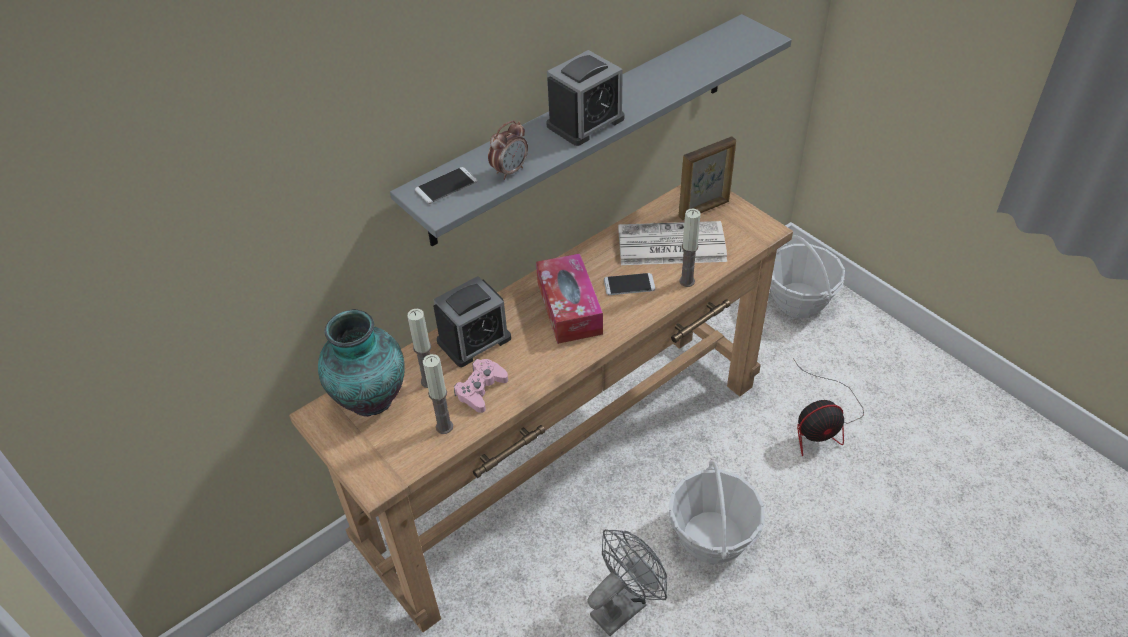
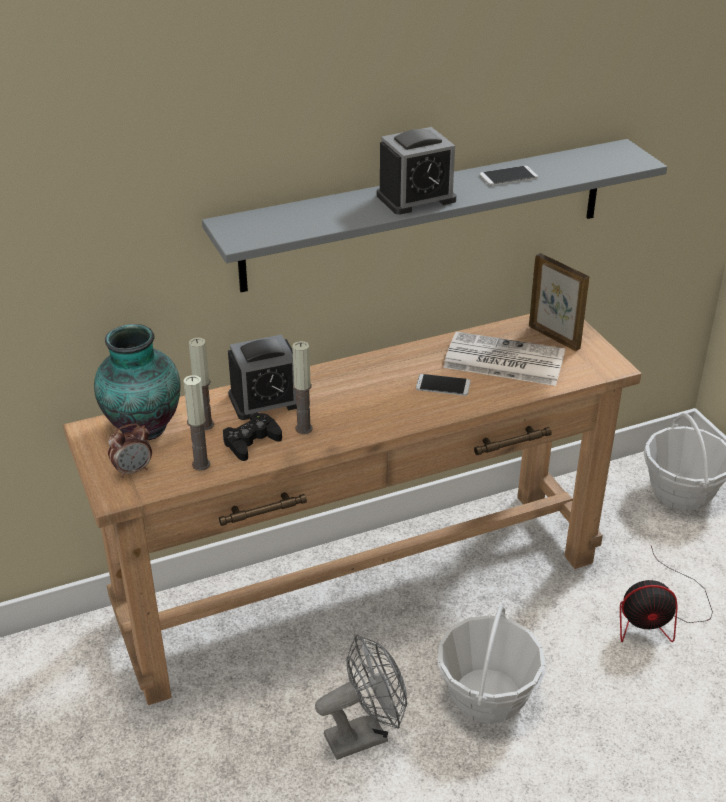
camera: 15 degrees right, 10 degrees down
(446, 186) = (255, 224): phone -> phone (508, 176)
(481, 389) = (251, 442): pink game controller -> black game controller
(510, 171) = (321, 222): alarm clock -> alarm clock (133, 470)
(569, 308) = (372, 393): tissue box -> none
(687, 281) = (504, 394): candle -> candle (304, 428)
(704, 209) = (554, 337): picture frame -> picture frame turned 120 degrees counterclockwise

